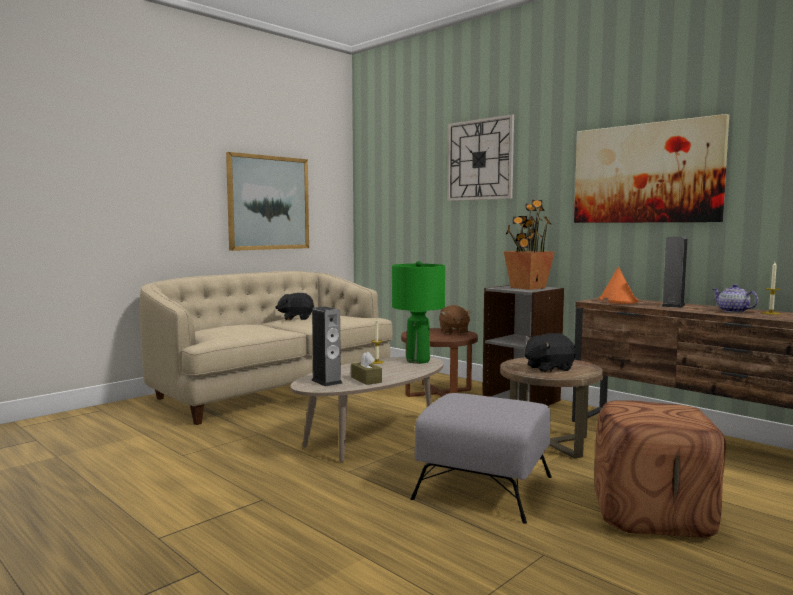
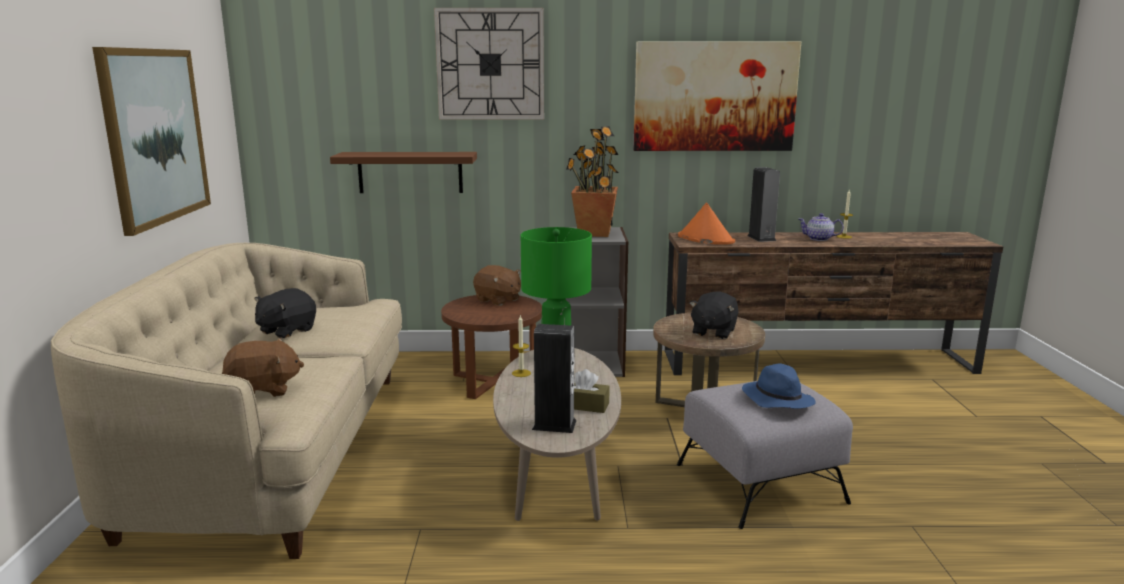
camera: 45 degrees left, 10 degrees up
(225, 331) = (263, 390): none -> brown plush toy
(431, 238) = (410, 172): none -> brown shelf
(485, 405) = (776, 399): none -> blue hat
(653, 515) = (890, 451): brown ottoman -> none

